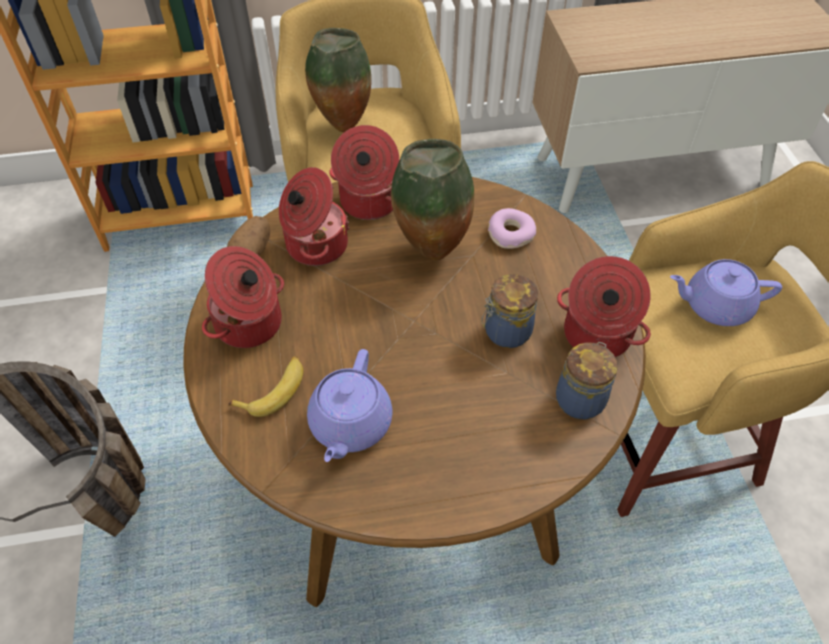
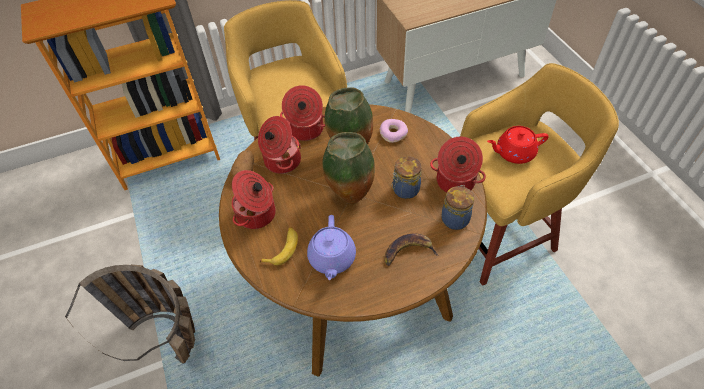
camera: 10 degrees left, 0 degrees up
(342, 126) = (272, 85): vase -> vase (349, 197)
(484, 439) = (408, 251): none -> banana
(715, 306) = (514, 153): purple teapot -> red teapot

